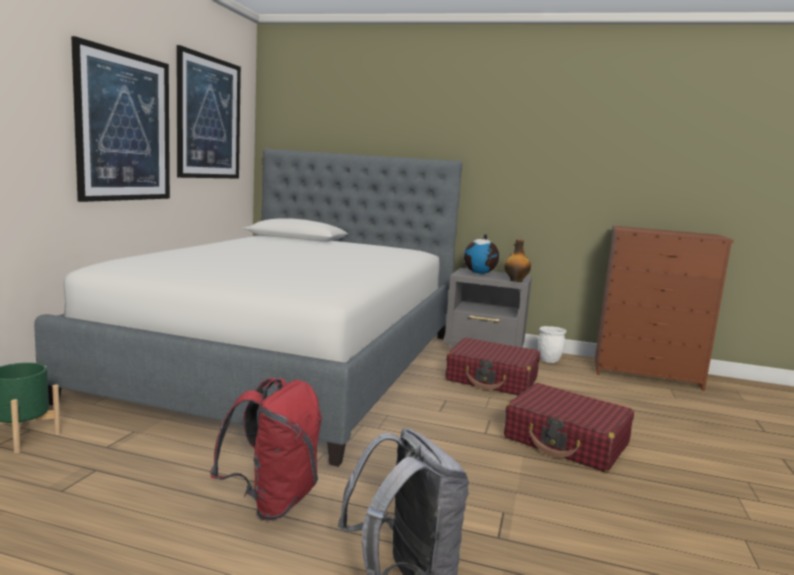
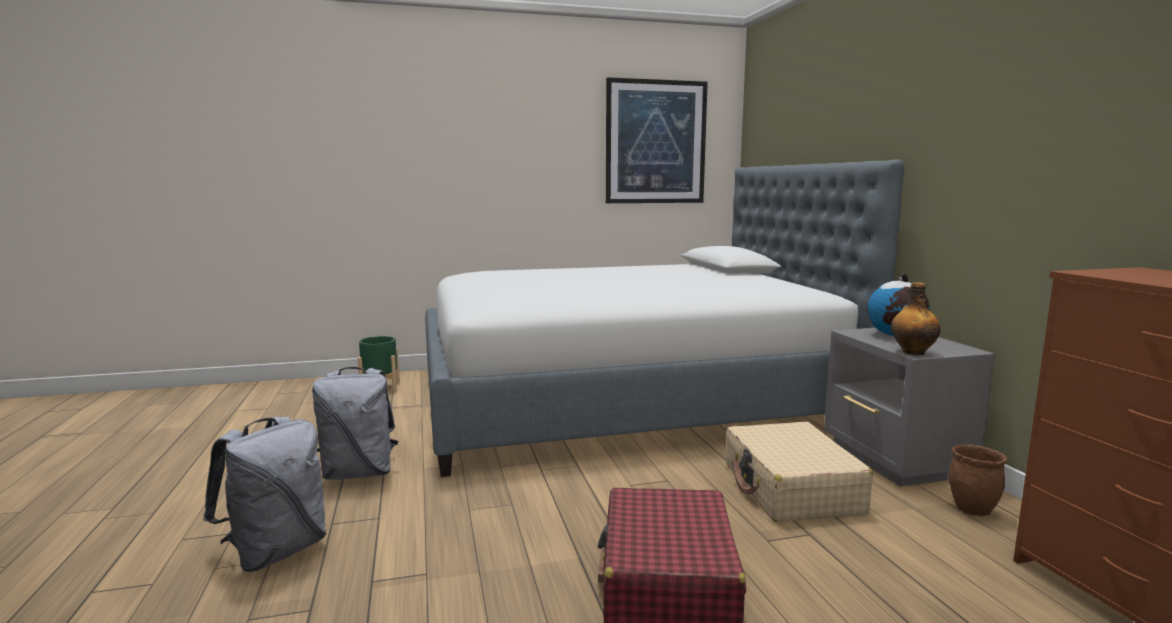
camera: 60 degrees right, 0 degrees up
(124, 127) = (537, 161): picture -> none
(272, 501) = (359, 473): red backpack -> grey backpack
(492, 379) = (791, 489): red suitcase -> beige suitcase
(549, 361) = (973, 510): white planter -> brown planter

